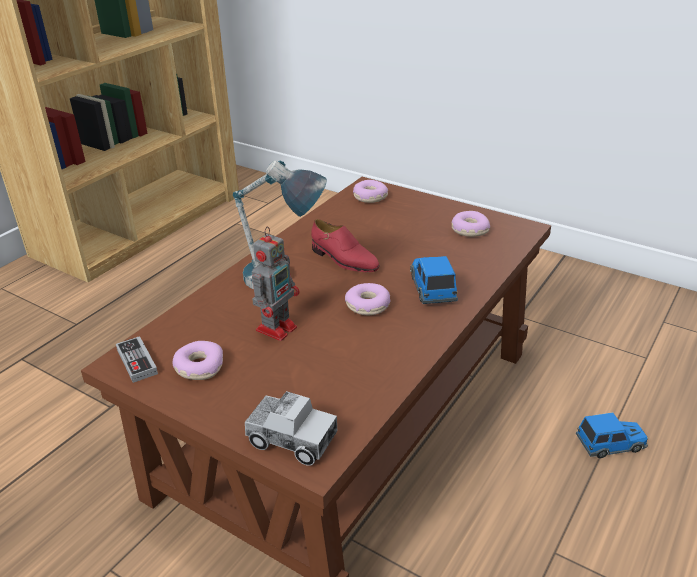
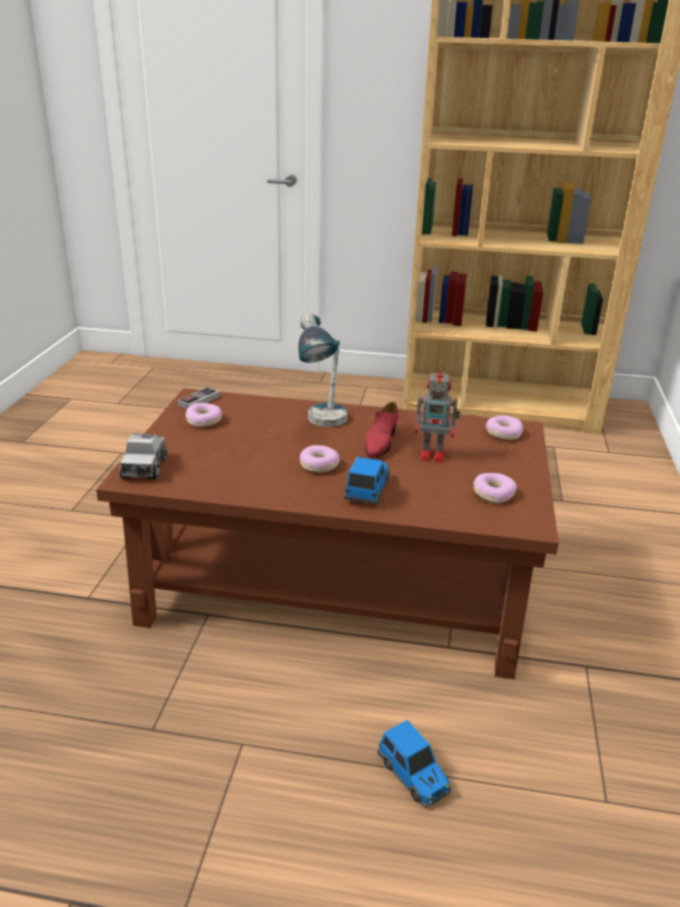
camera: 65 degrees right, 5 degrees down
(277, 327) = (265, 436): toy robot -> toy robot (434, 455)
(432, 288) = (367, 489): toy car -> toy car turned 45 degrees counterclockwise

